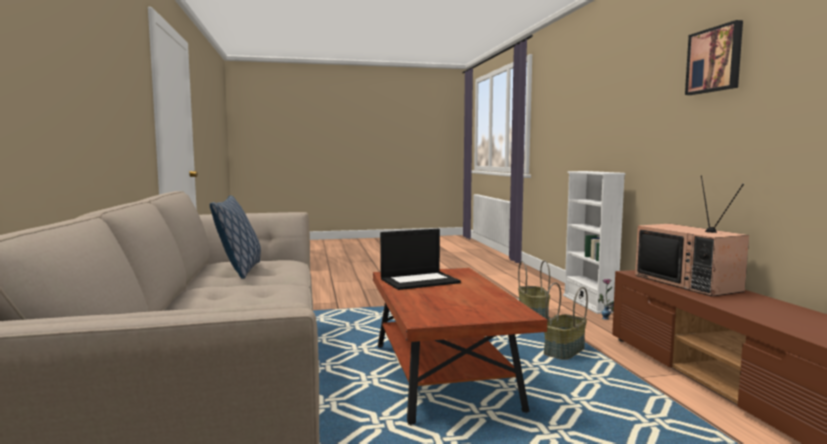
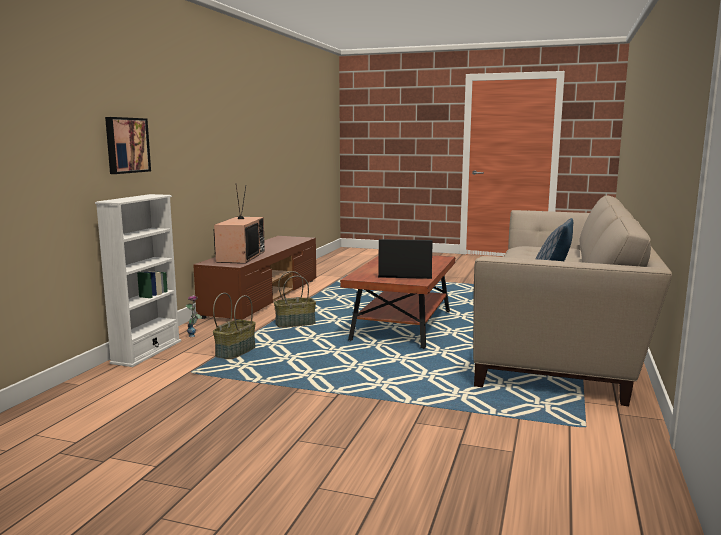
camera: 150 degrees left, 5 degrees up
(715, 60) = (197, 100): picture -> picture (126, 145)

